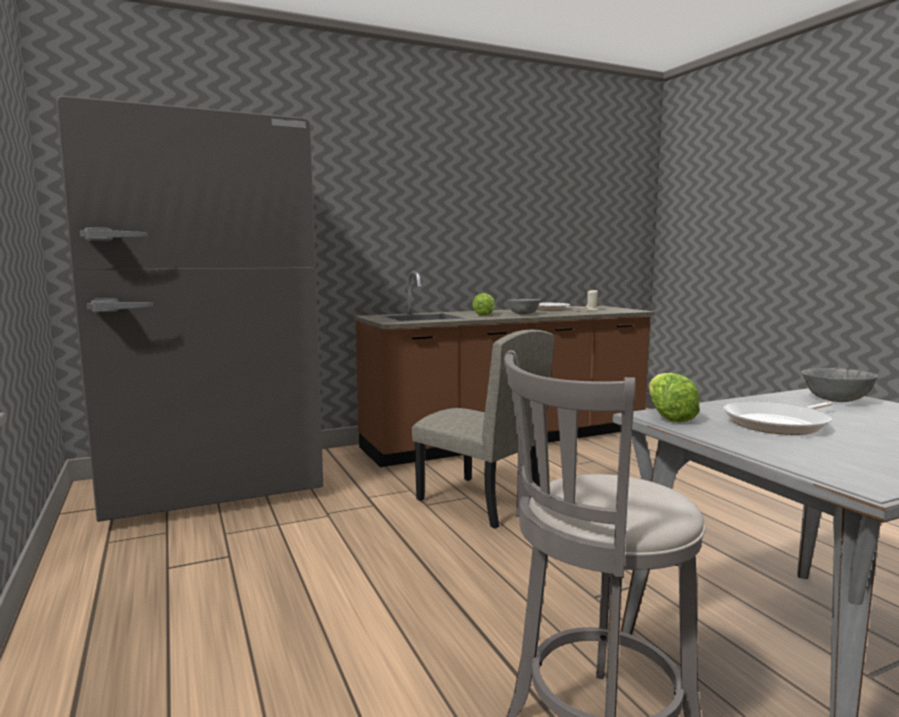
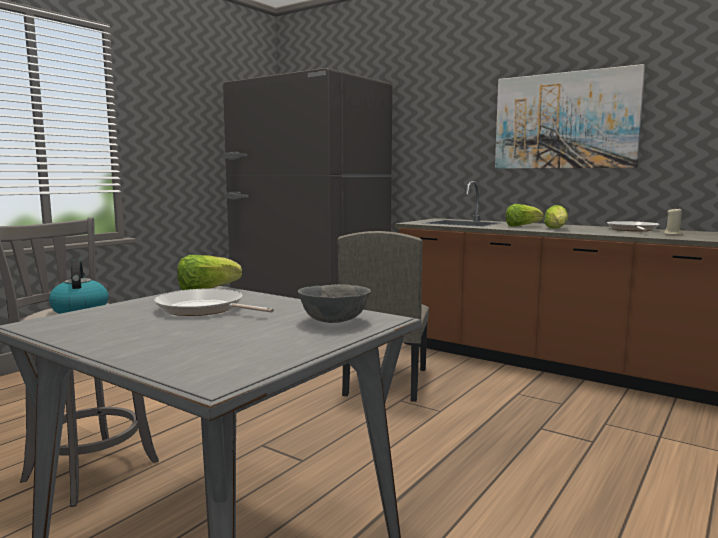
camera: 60 degrees right, 0 degrees up
(477, 213) = (564, 121): none -> picture
(523, 314) = (557, 229): grey bowl -> lettuce
(612, 493) = (80, 309): none -> kettle

